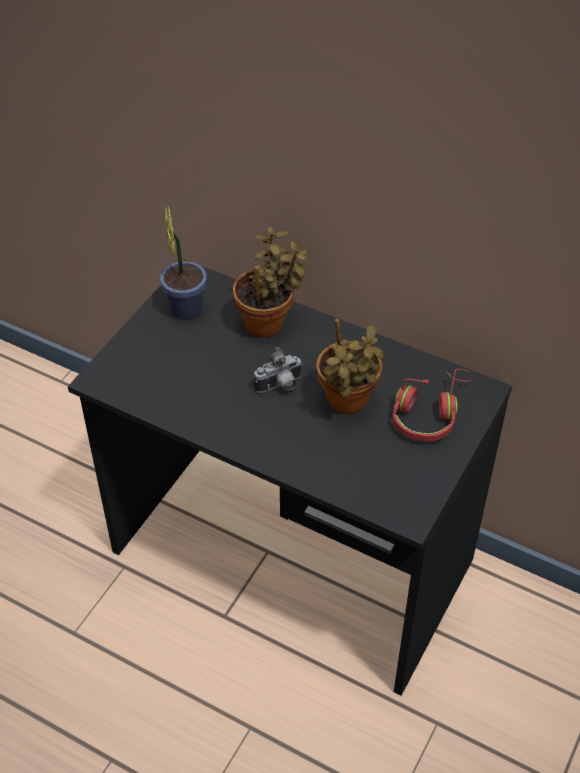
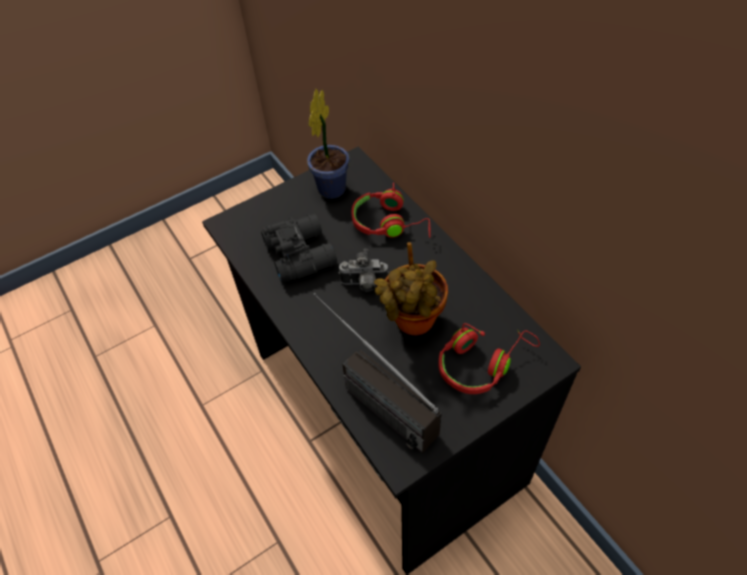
camera: 30 degrees right, 5 degrees up
(198, 380) = (301, 253): none -> black binoculars
(268, 323) = (390, 223): potted plant -> red headphones
(348, 479) = (368, 397): none -> radio

